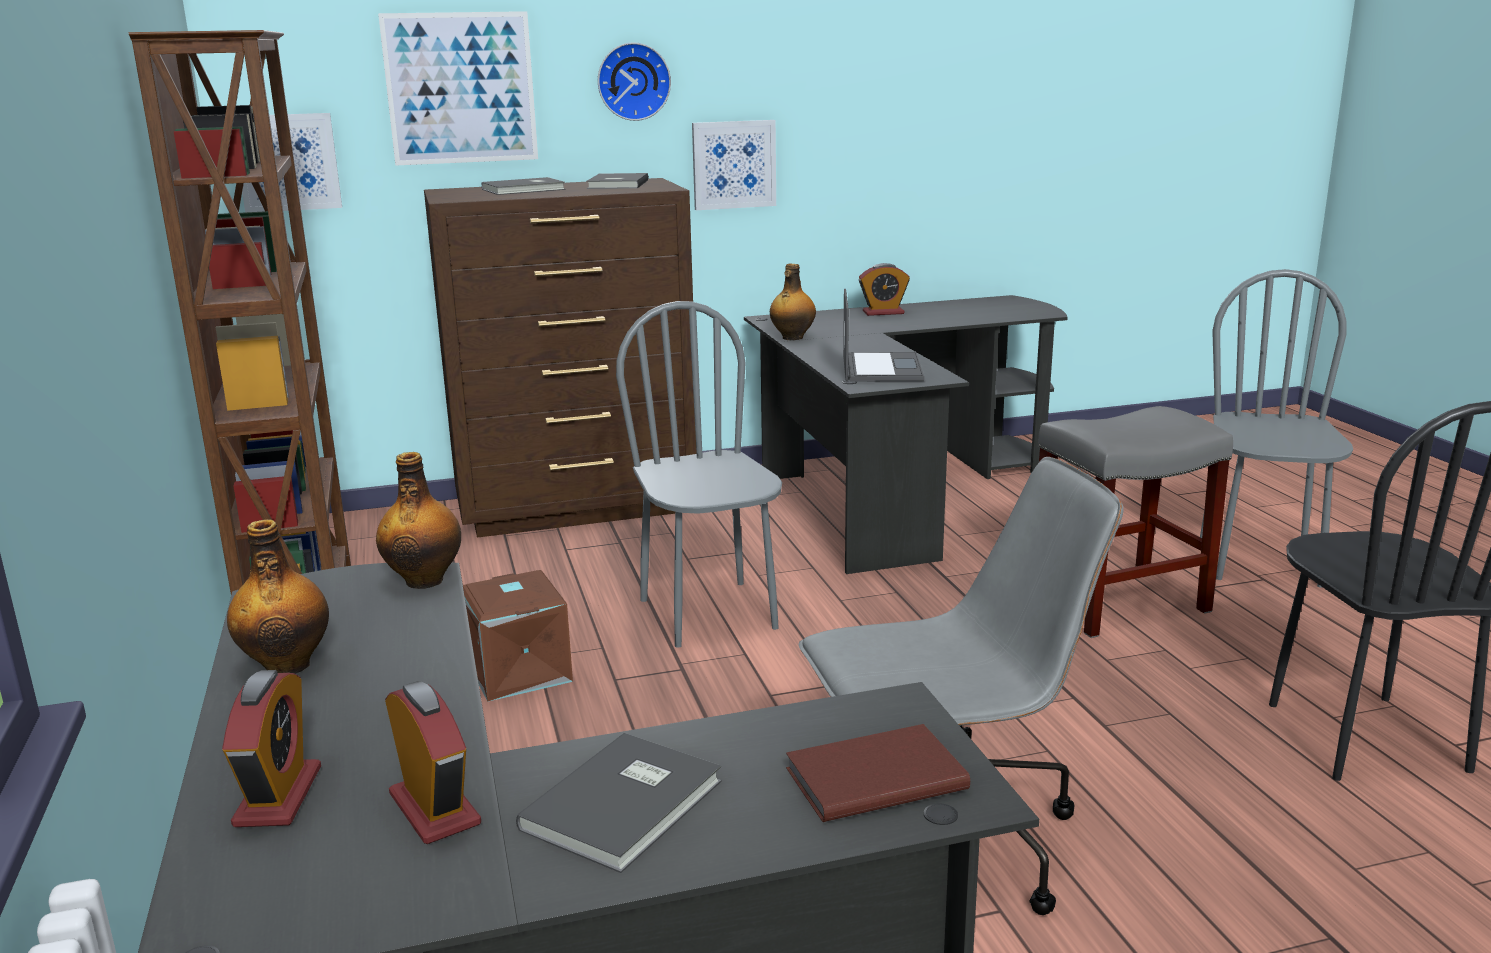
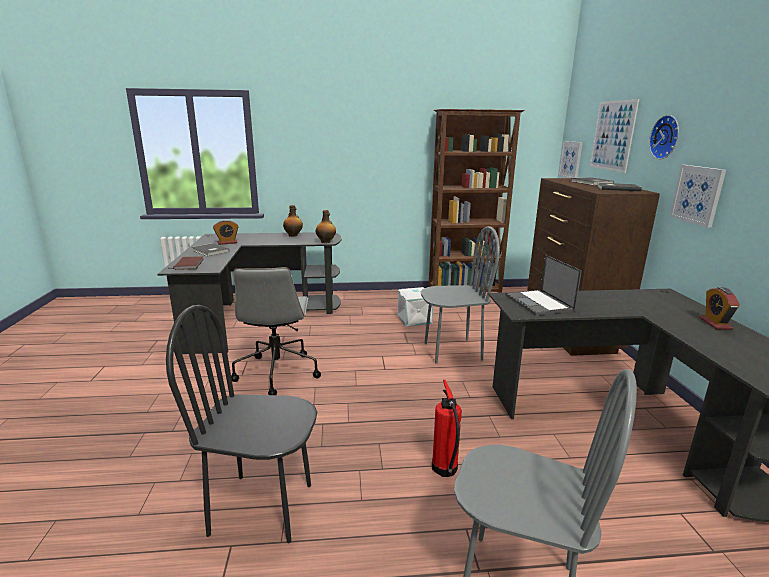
camera: 100 degrees right, 0 degrees up
(278, 796) = (245, 236): alarm clock -> none
(517, 672) = (414, 319): brown storage box -> white storage box
(792, 338) = (612, 293): bottle -> none
(881, 368) = (539, 303): laptop -> laptop turned 60 degrees clockwise
(1117, 603) = (444, 469): grey stool -> fire extinguisher

